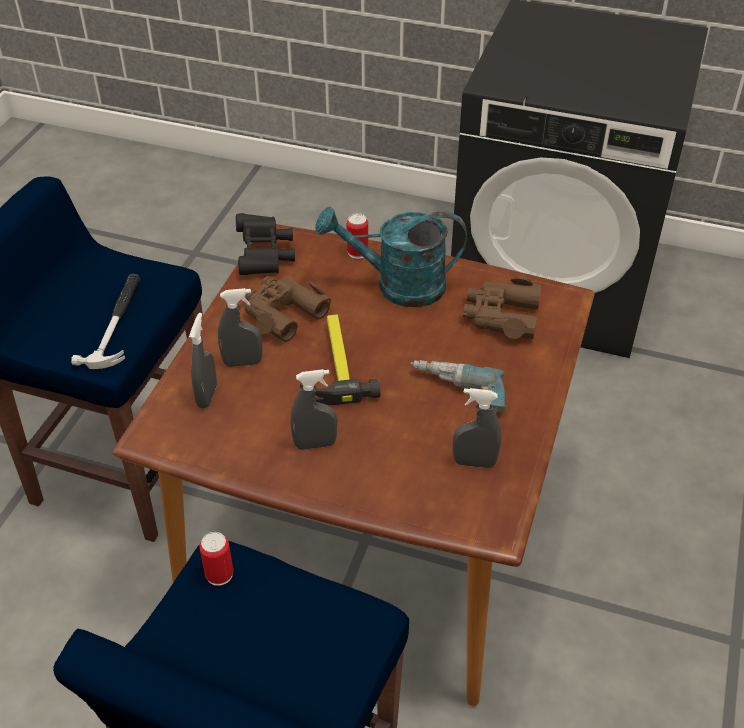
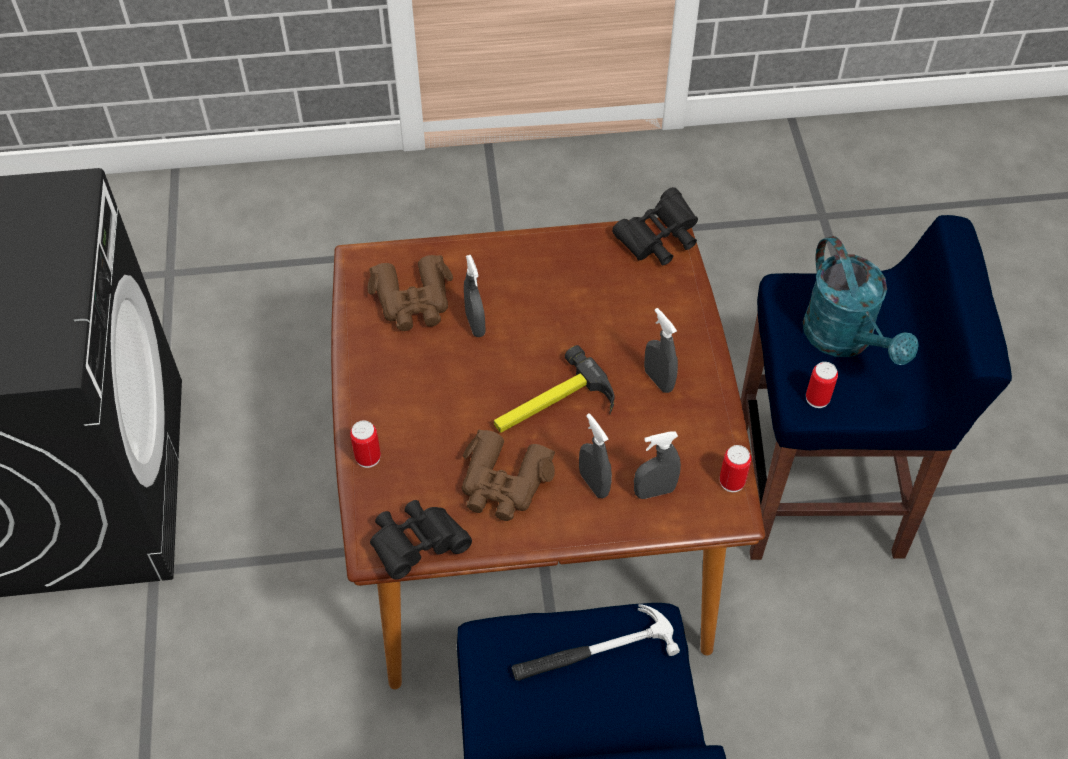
camera: 115 degrees left, 10 degrees up
(176, 450) = (732, 481): none -> can
(397, 286) = (408, 399): turquoise watering can -> turquoise watering can (845, 340)
(456, 395) = (539, 302): power drill -> none
(474, 463) = (610, 266): grey spray bottle -> grey spray bottle (475, 324)
(491, 517) = (658, 240): none -> black binoculars

